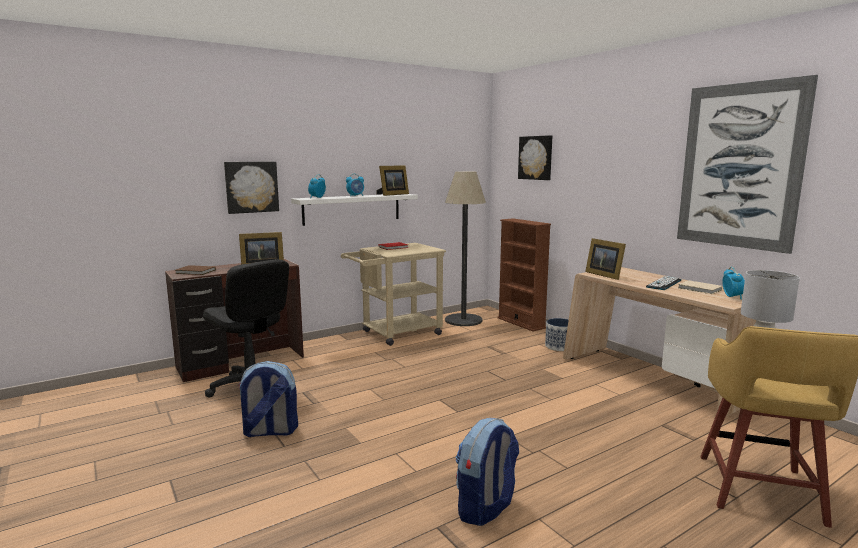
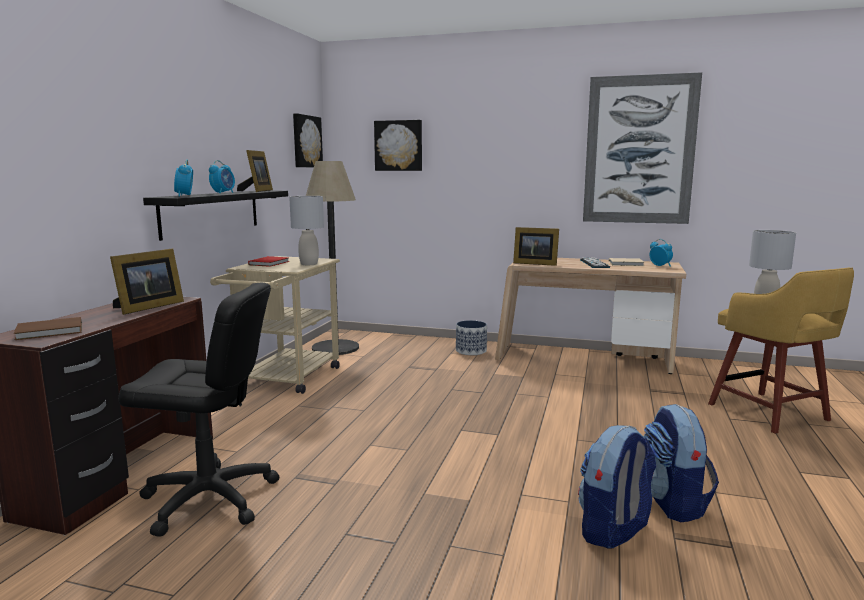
camera: 40 degrees left, 0 degrees up
(251, 187) = (91, 178): picture -> picture (306, 141)
(269, 431) = (343, 536): backpack -> backpack (613, 530)
(352, 209) = (211, 212): white shelf -> black shelf
(413, 251) = (308, 264): none -> grey table lamp
(521, 323) = (398, 338): brown bookcase -> none

